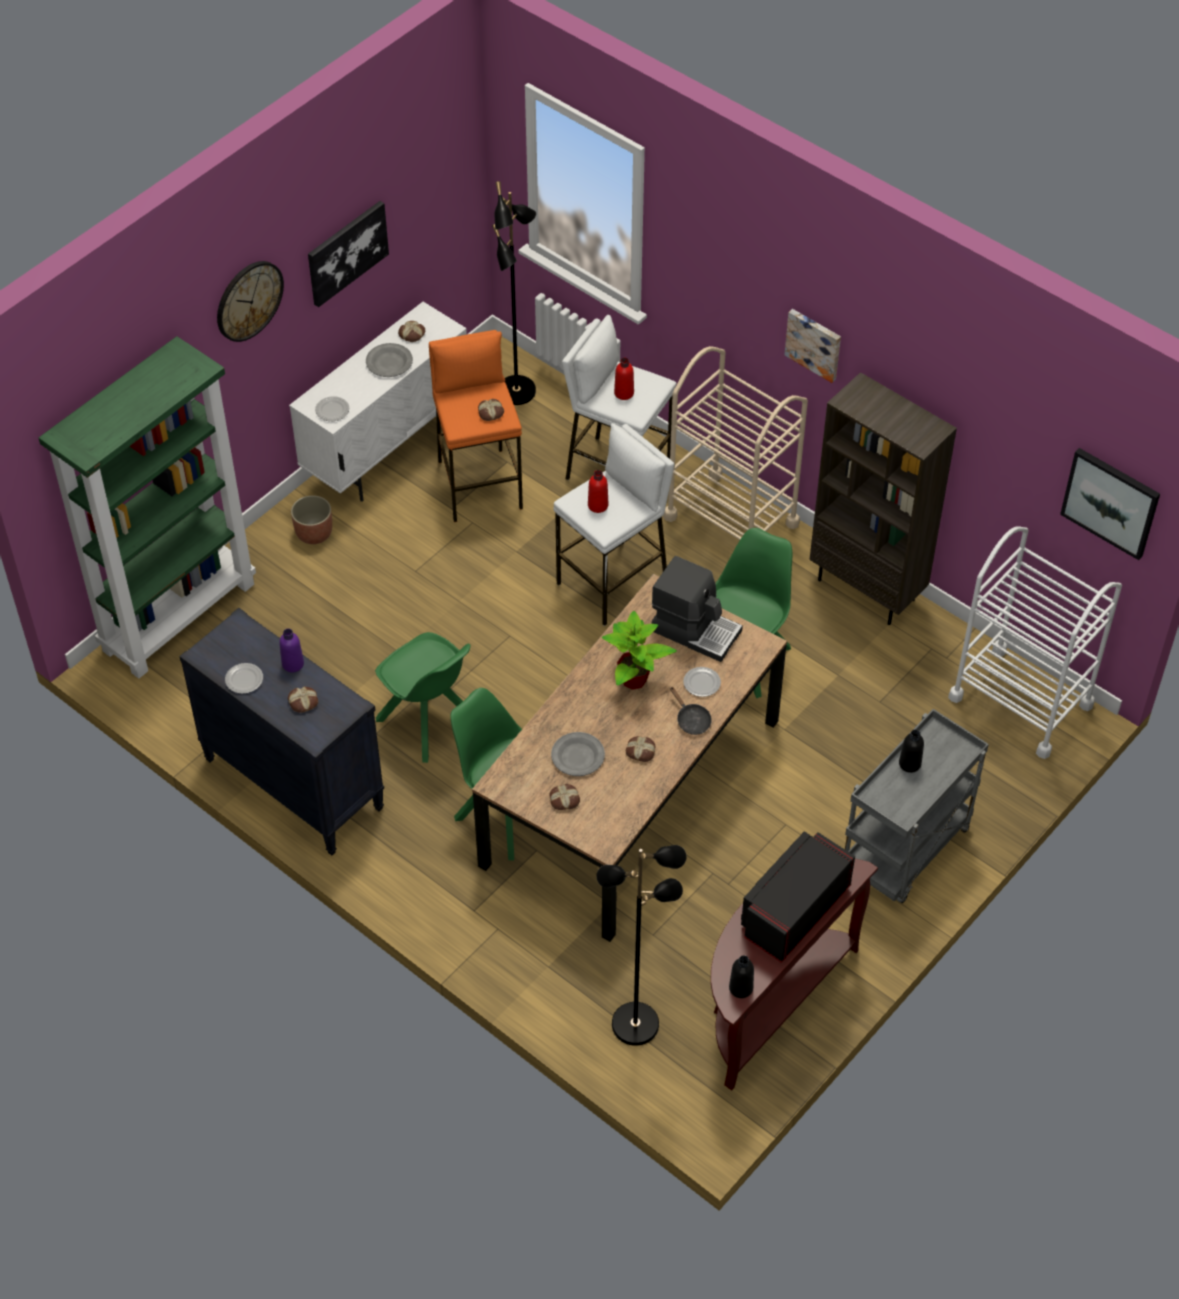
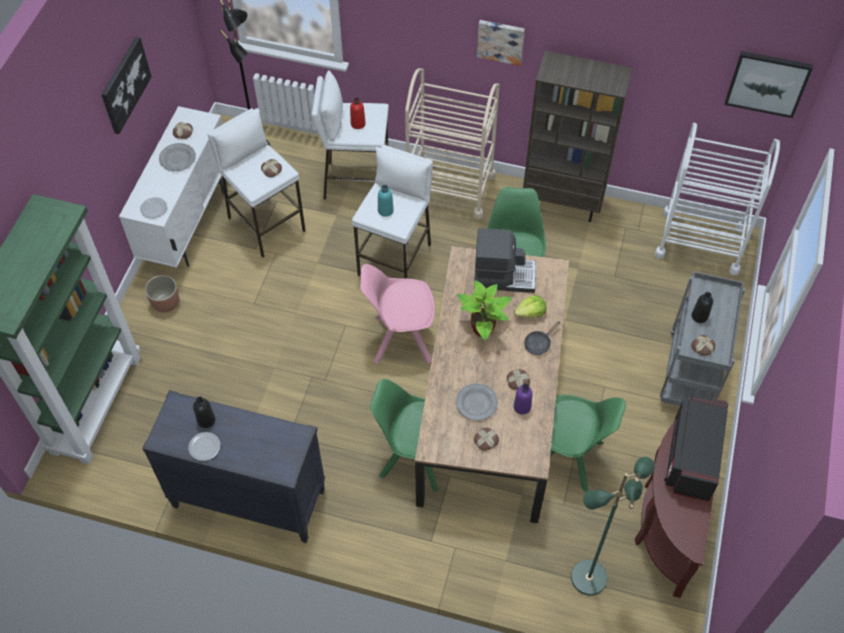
camera: 25 degrees left, 5 degrees up
(249, 300) = (72, 146): wall clock -> none
(293, 664) = (236, 419): purple bottle -> purple bottle (522, 407)
(303, 702) = (260, 447): bread -> bread (703, 347)
(430, 722) = (323, 411): green chair -> green chair (569, 458)
(479, 484) = (266, 224): orange stool -> white stool
(566, 675) = (400, 339): none -> pink chair
(598, 505) = (385, 210): red bottle -> turquoise bottle
(635, 1023) = (588, 576): black floor lamp -> green floor lamp
(691, 720) = (539, 343): black frying pan -> black frying pan turned 105 degrees clockwise
(702, 683) = (530, 313): plate -> lettuce
(741, 988) = (692, 533): black bottle -> black bottle (206, 420)

